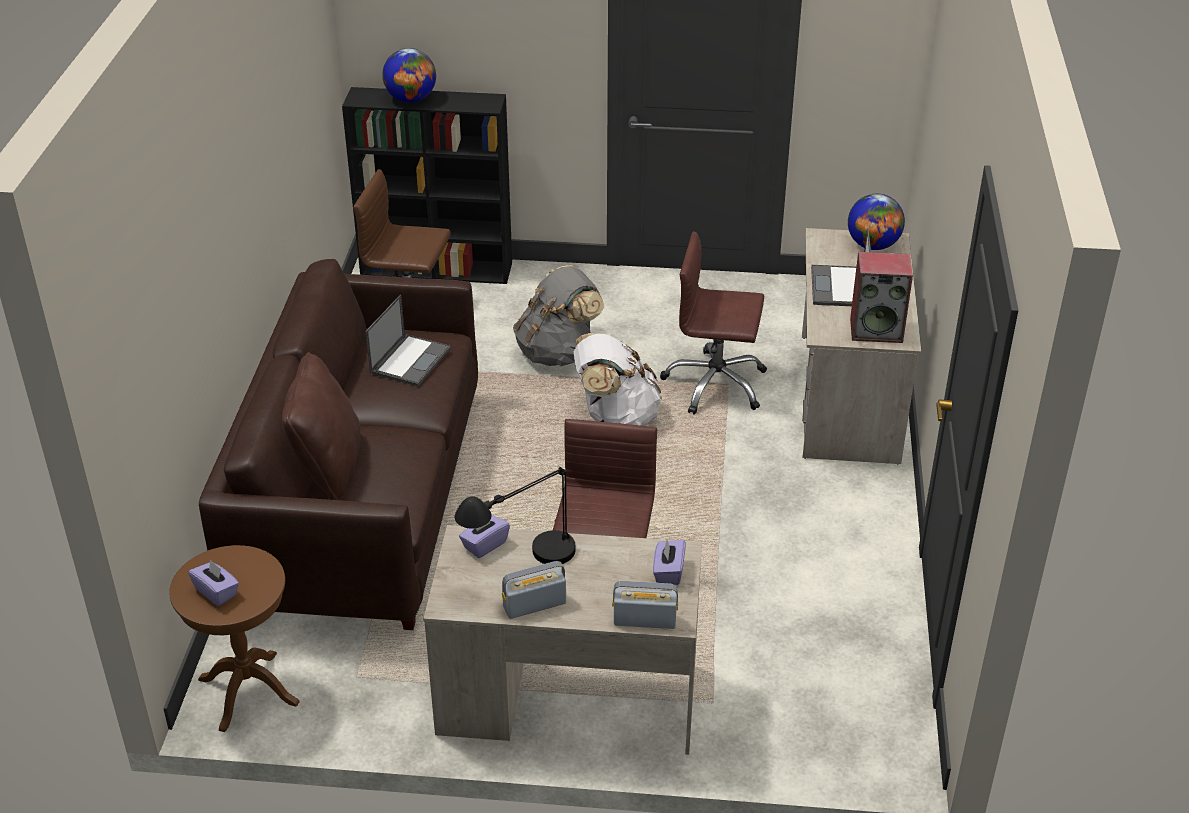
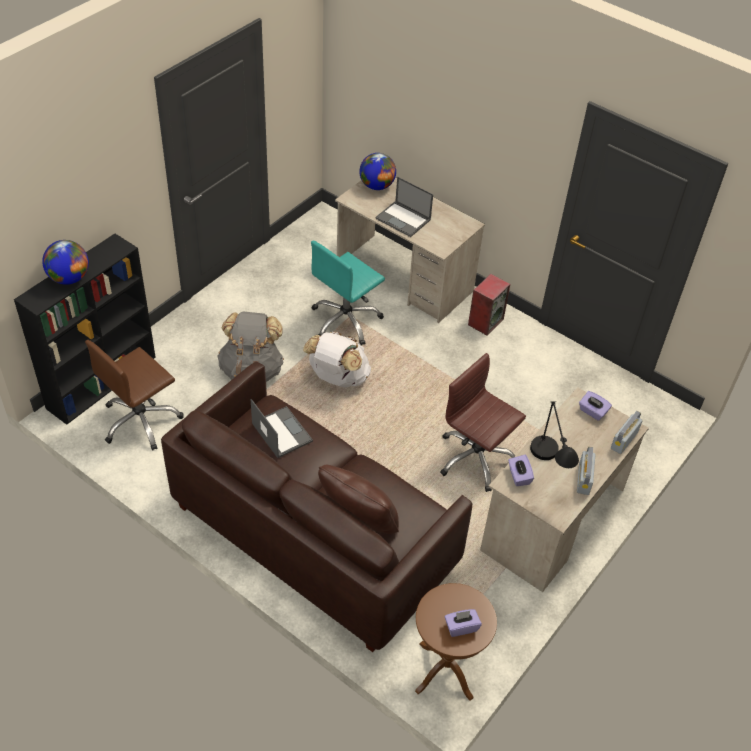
camera: 60 degrees left, 10 degrees up
(715, 384) = (346, 321): brown office chair -> turquoise office chair
(877, 330) = (454, 228): speaker -> speaker (485, 321)

